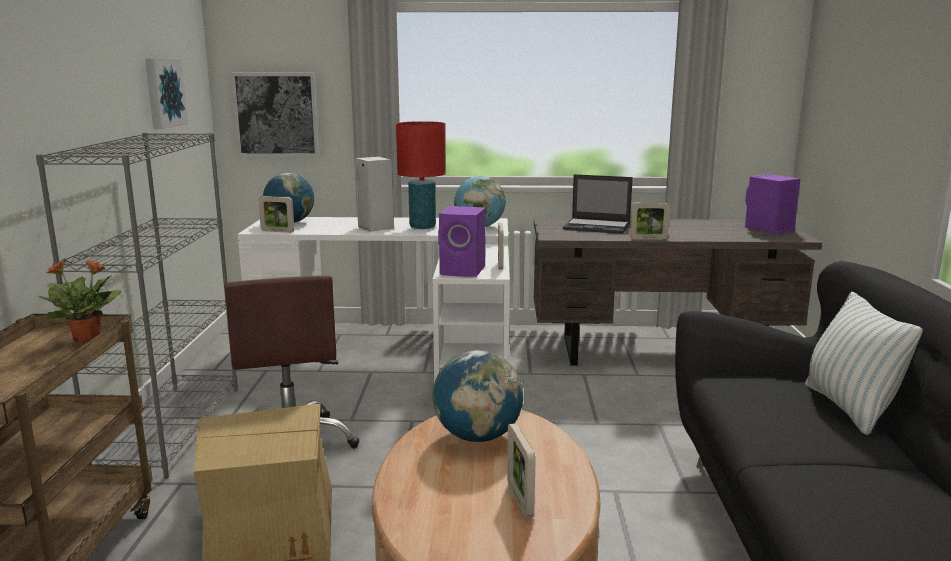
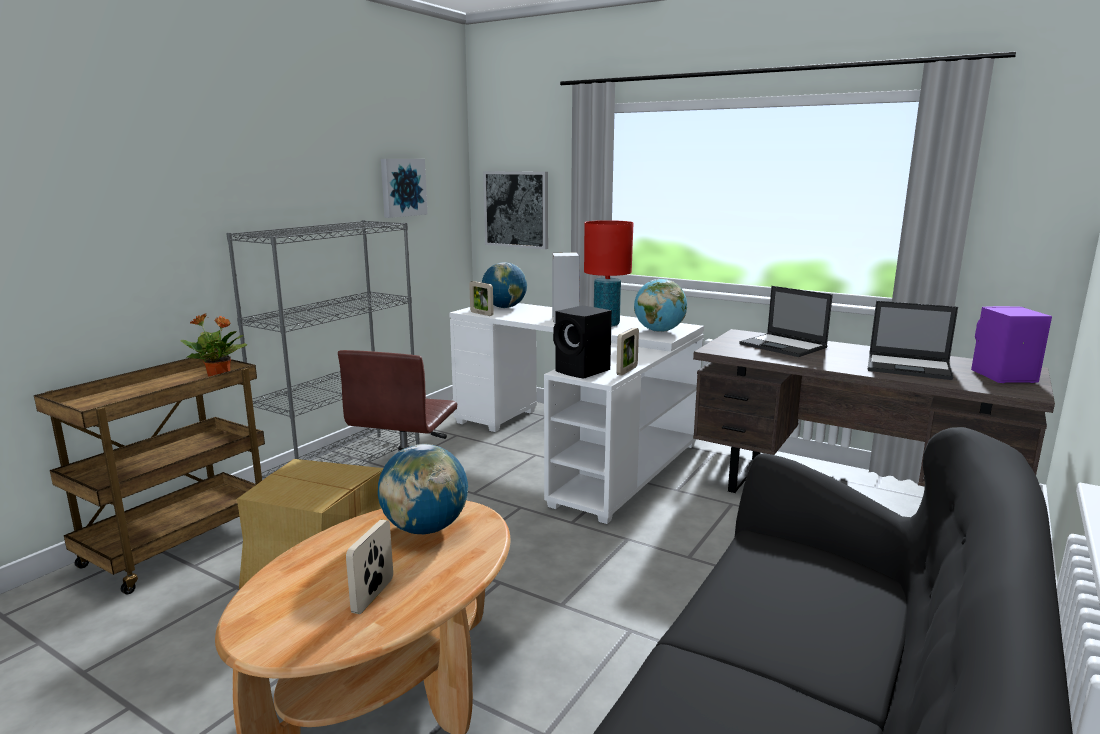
camera: 30 degrees right, 0 degrees up
(464, 271) = (583, 371): purple speaker -> black speaker
(648, 239) = (818, 366): picture frame -> none
(706, 231) = (909, 367): none -> laptop
(849, 408) = (884, 618): pillow -> none

